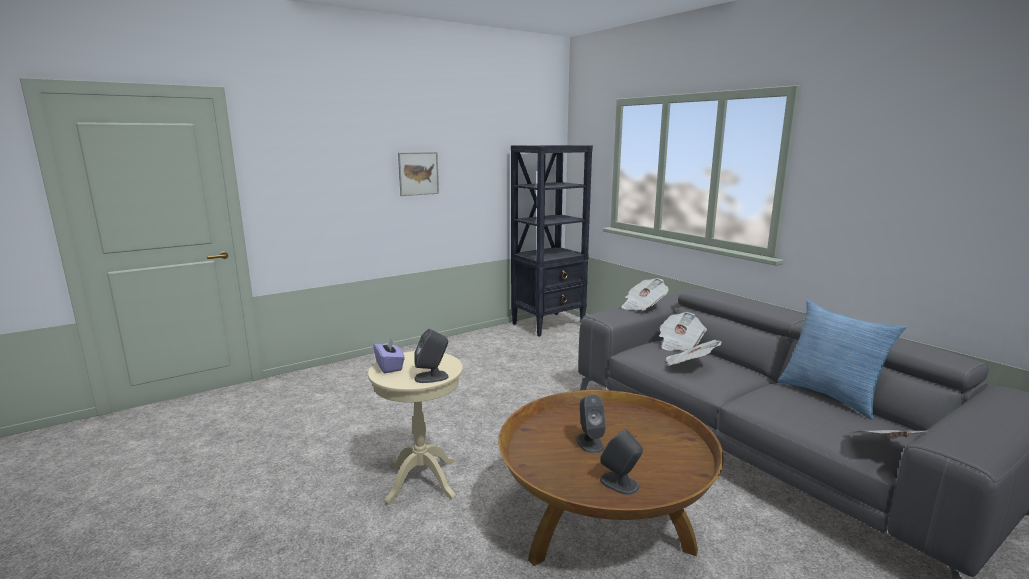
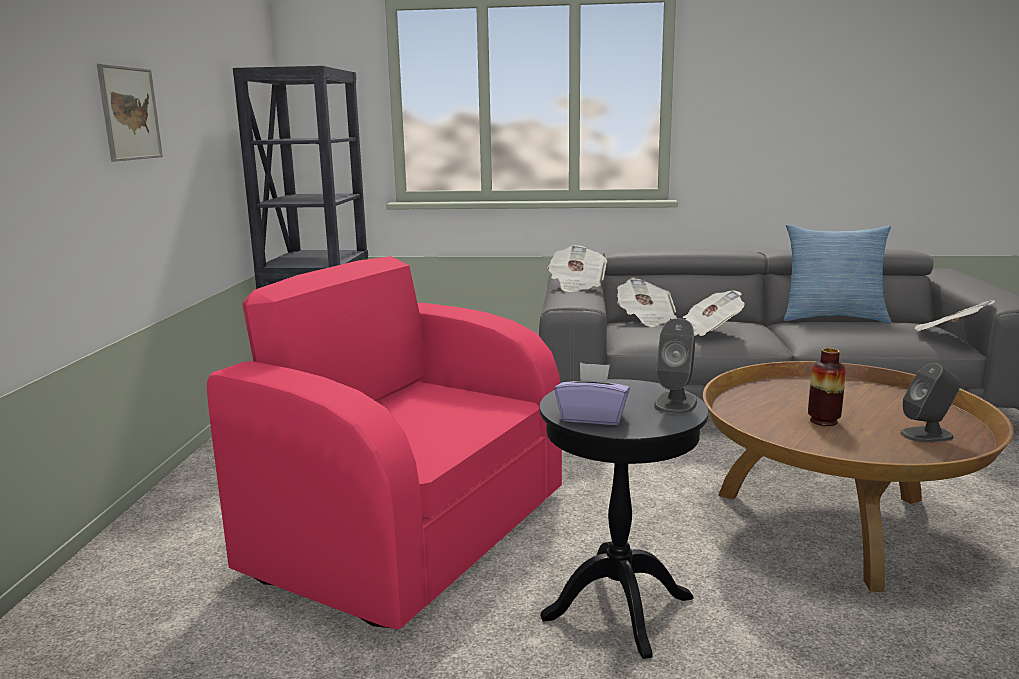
camera: 50 degrees left, 0 degrees up
(422, 480) = (618, 607): beige side table -> black side table
(431, 406) = (410, 530): none -> pink armchair
(590, 442) = (823, 421): grey speaker -> vase

